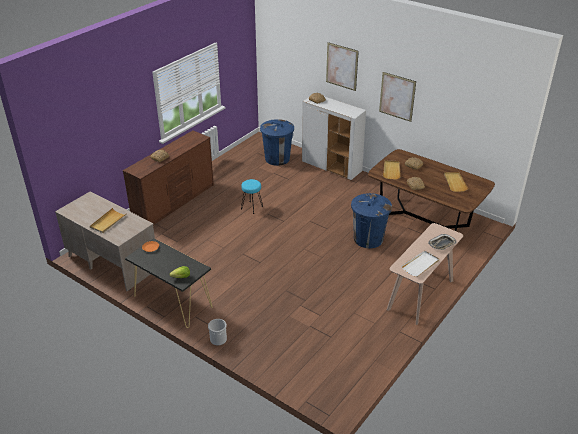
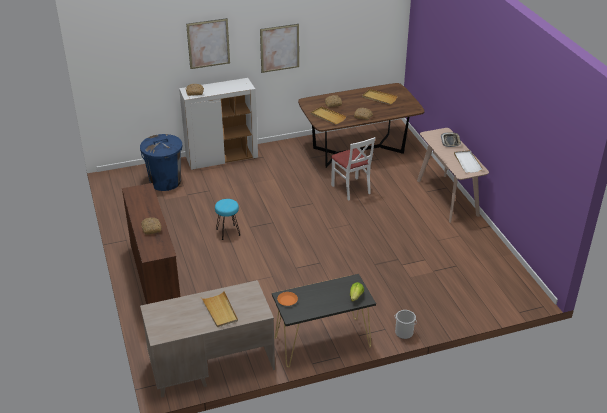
camera: 55 degrees left, 0 degrees up
(368, 239) = (351, 189): blue trash can -> white chair

